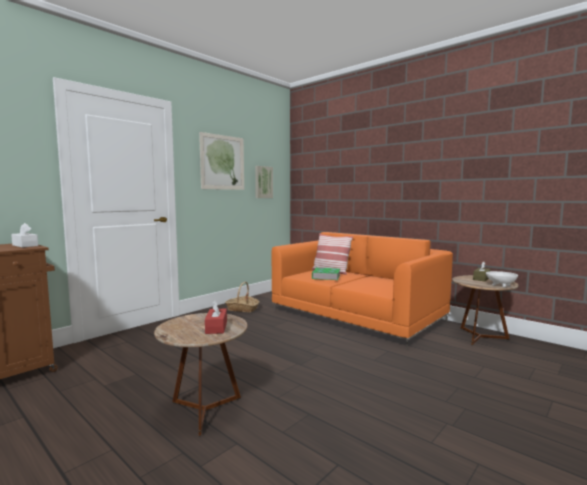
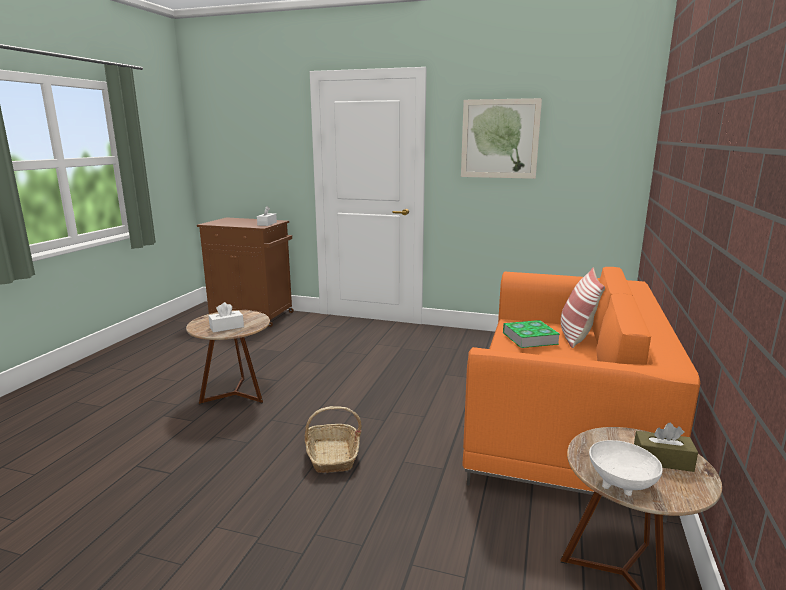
camera: 65 degrees right, 10 degrees up
(216, 327) = (226, 327): red tissue box -> white tissue box
(242, 309) = (480, 344): basket -> basket (332, 456)
(263, 182) = (580, 166): picture -> none

